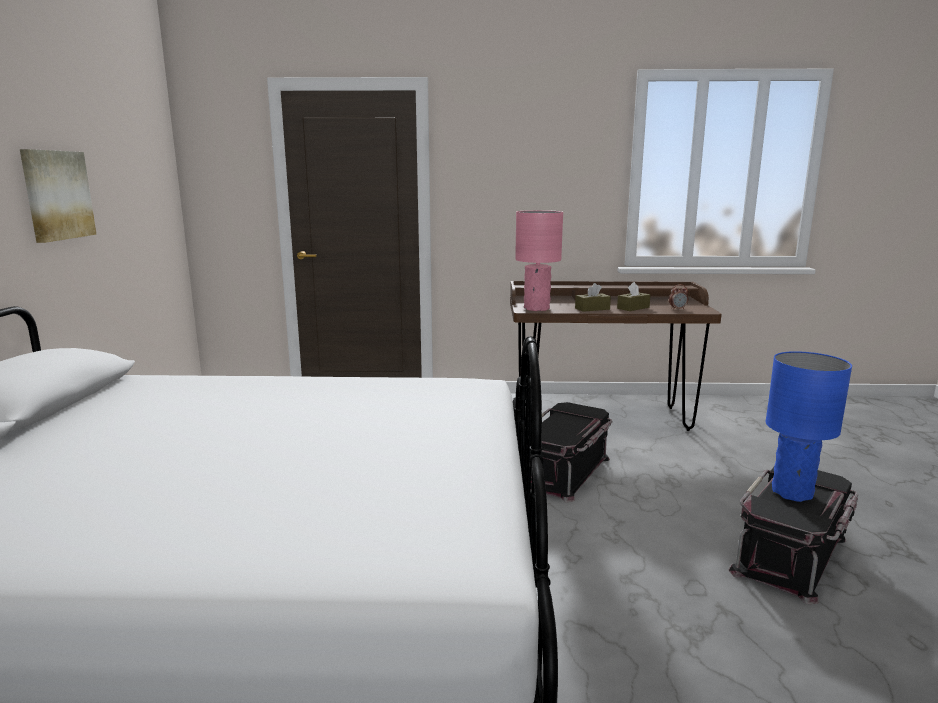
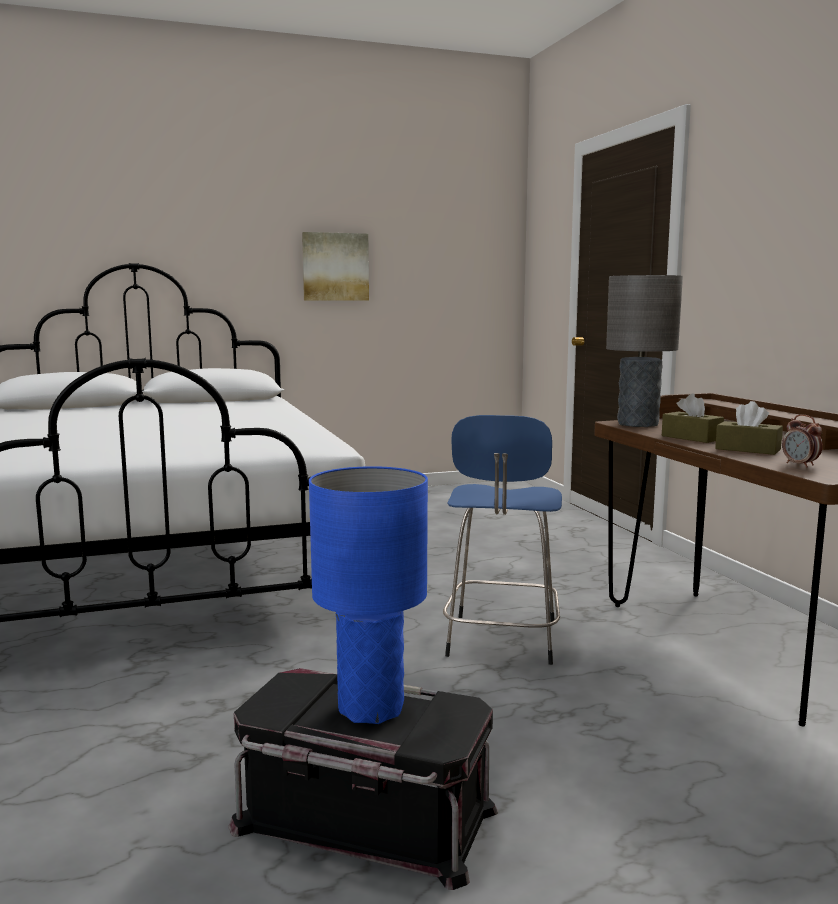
camera: 70 degrees right, 5 degrees down
(536, 308) = (637, 424): pink table lamp -> grey table lamp
(565, 472) = (501, 641): black storage box -> blue stool

